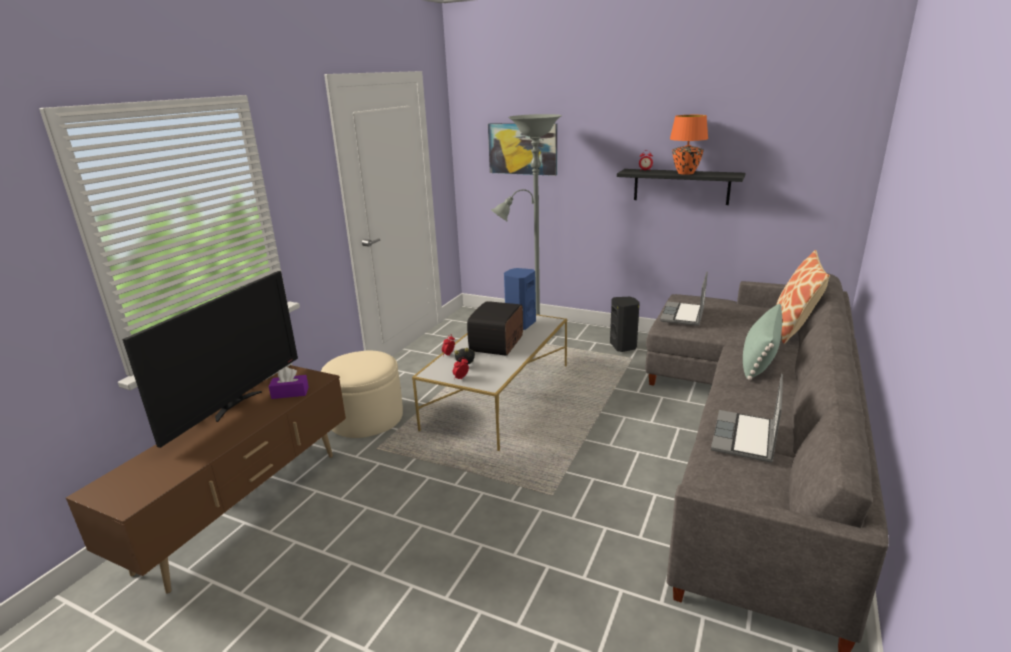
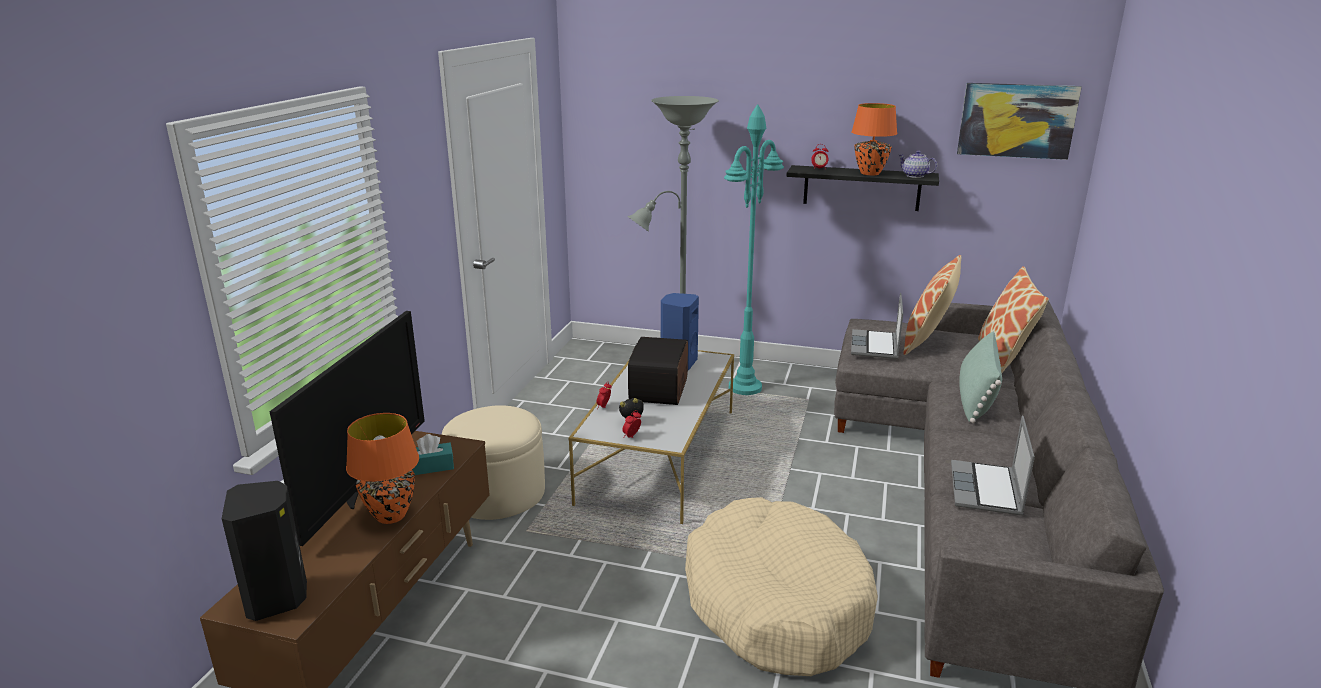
camera: 10 degrees left, 0 degrees up
(242, 428) = (391, 515): none -> orange table lamp
(290, 393) = (431, 467): purple tissue box -> turquoise tissue box
(523, 148) = (660, 137): picture -> picture (1016, 120)
(555, 523) = (776, 603): none -> beige dog bed
(583, 347) = (745, 388): none -> turquoise floor lamp
(624, 346) = (794, 385): black speaker -> black speaker (278, 598)
(723, 174) = (915, 176): none -> teapot
(730, 312) = (927, 341): none -> pillow

